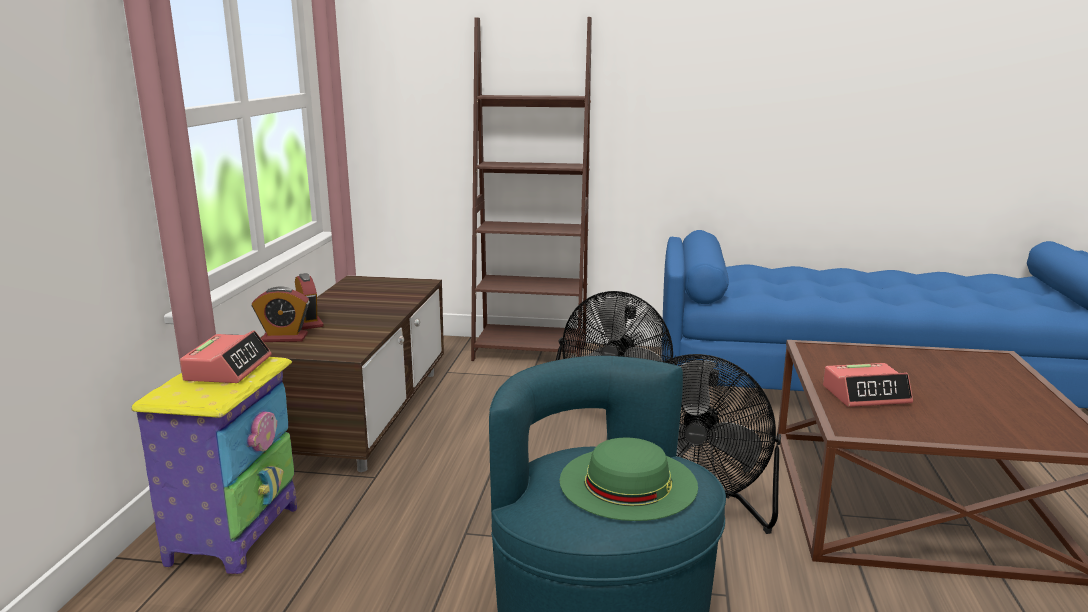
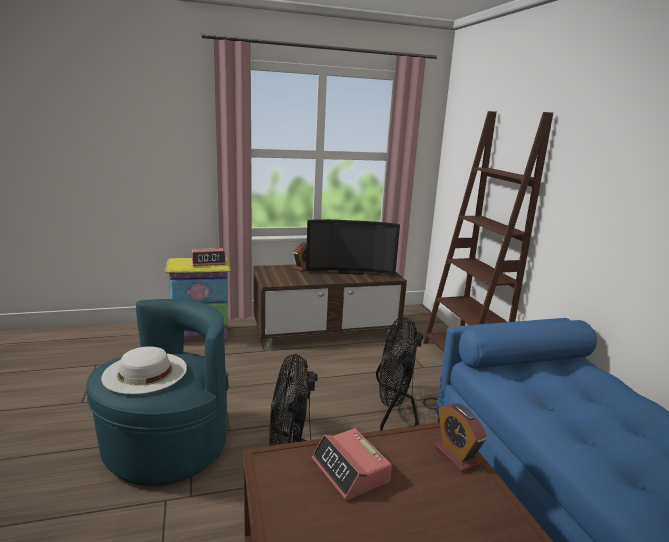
camera: 65 degrees right, 0 degrees up
(284, 338) = (279, 268): alarm clock -> alarm clock (456, 455)
(366, 299) = (349, 271): none -> television
(628, 482) = (145, 372): green hat -> white hat

